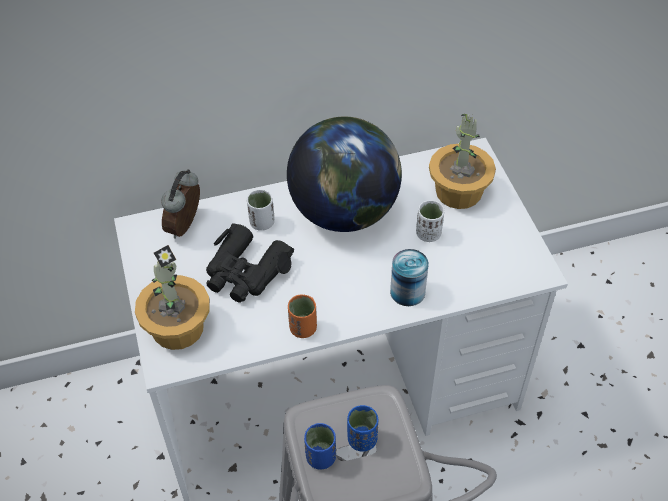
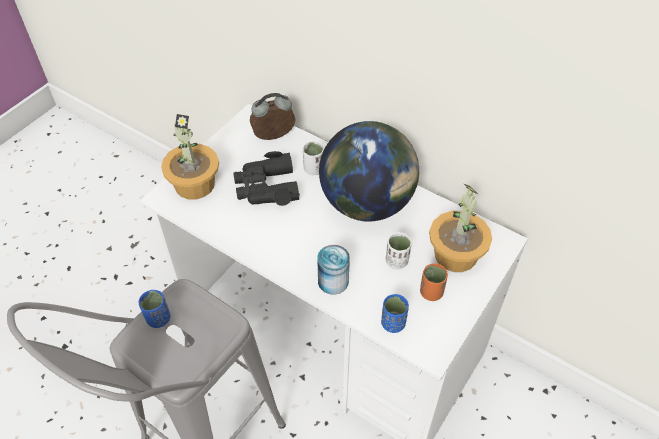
camera: 50 degrees right, 0 degrees up
(303, 328) = (249, 244): orange cup -> orange cup (431, 292)
(362, 439) = (190, 333): blue cup -> blue cup (393, 323)

